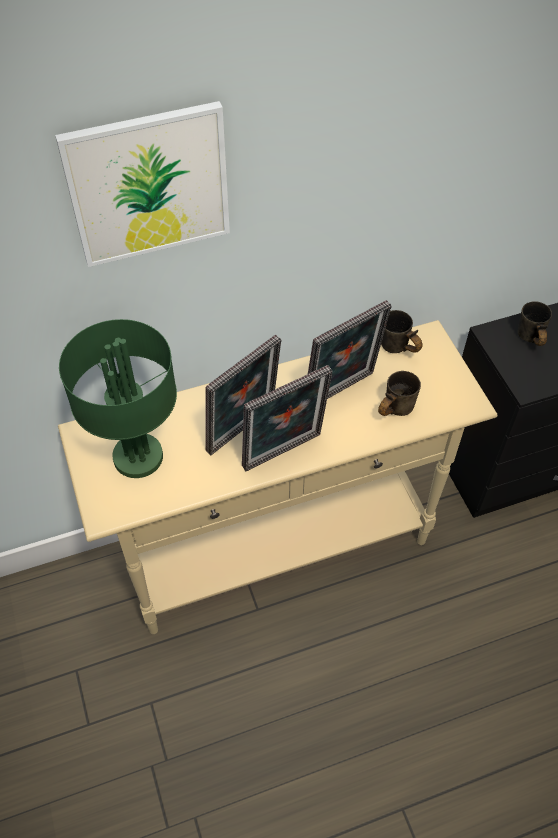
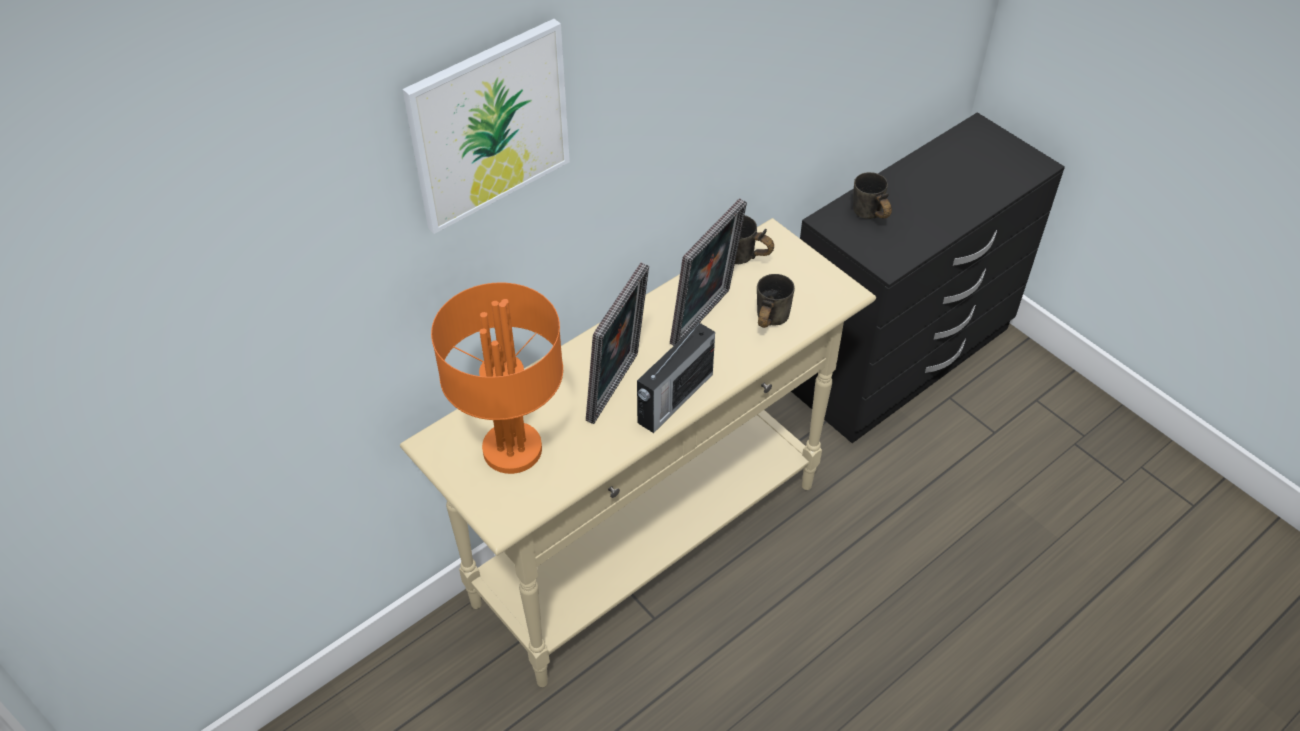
camera: 20 degrees left, 5 degrees down
(136, 457) = (510, 450): green table lamp -> orange table lamp
(284, 454) = (674, 399): picture frame -> radio

